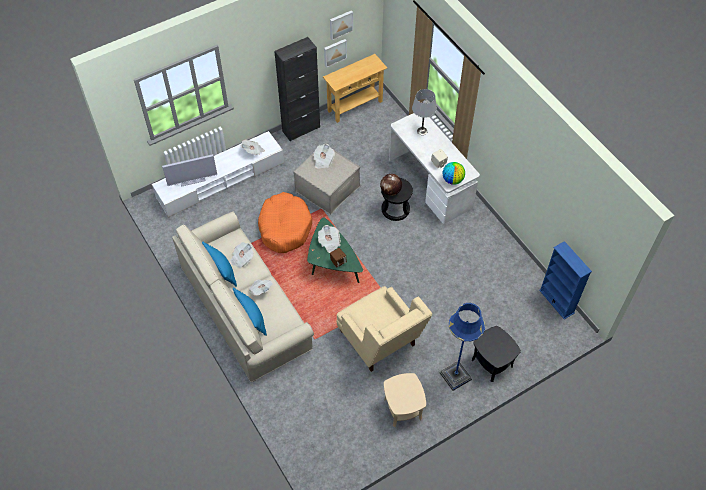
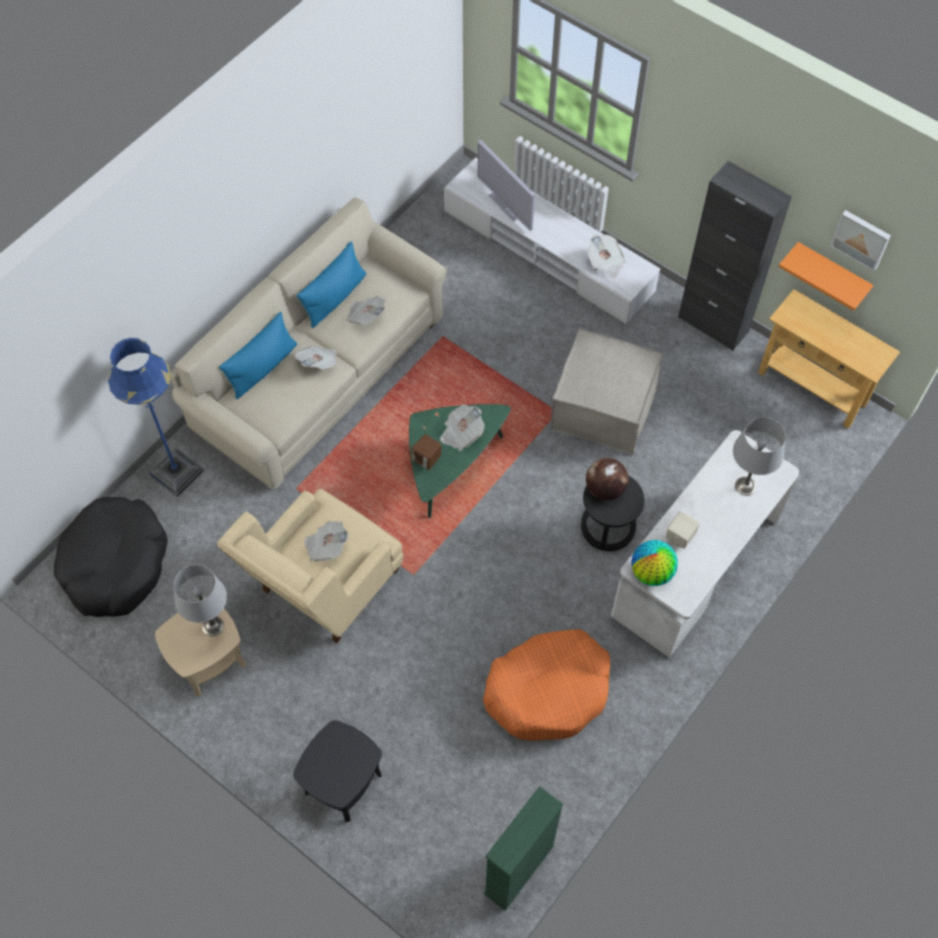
camera: 70 degrees right, 5 degrees up
(284, 227) = (494, 372): orange dog bed -> orange dog bed (548, 690)
(323, 161) = (622, 363): newspaper -> newspaper (326, 546)
(324, 444) = (115, 564): none -> black dog bed
(334, 52) = (831, 273): picture -> orange shelf
(401, 384) = (213, 626): none -> grey table lamp
(455, 376) = (297, 727): blue floor lamp -> blue floor lamp (177, 473)
(556, 301) = (519, 870): blue bookcase -> green bookcase

